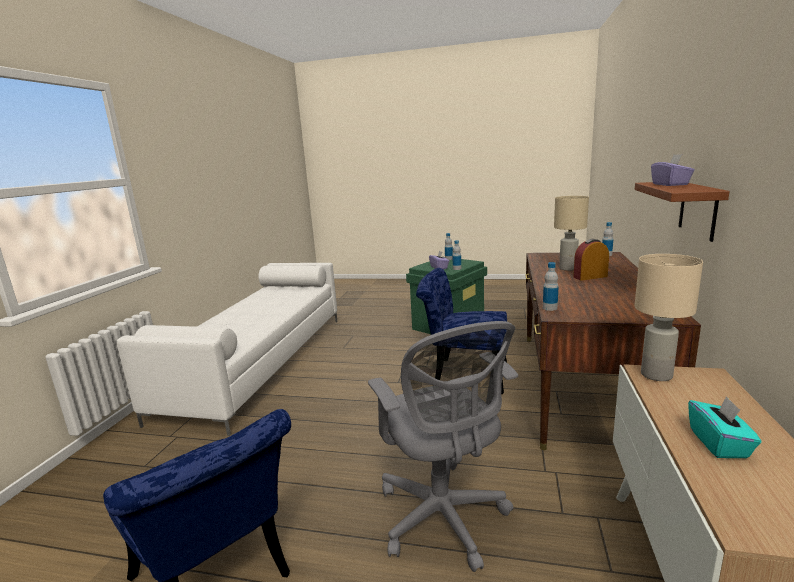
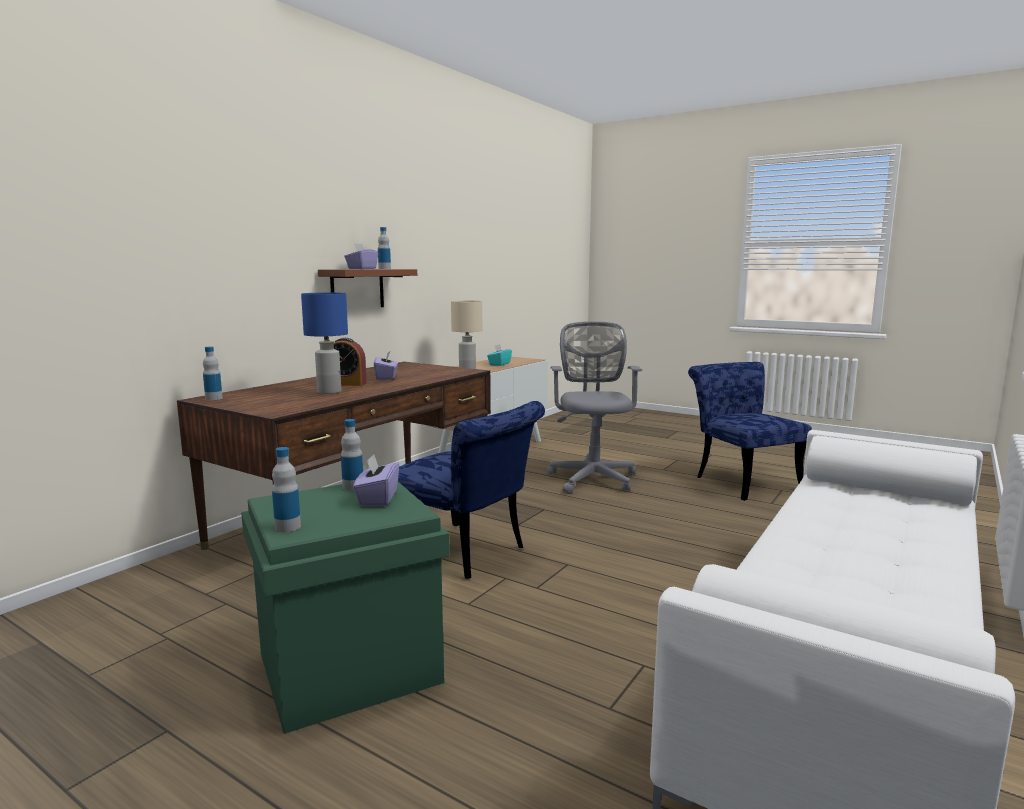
camera: 160 degrees left, 5 degrees down
(550, 308) = (463, 373): bottle -> bottle (384, 269)
(568, 268) = (328, 392): beige table lamp -> blue table lamp
(591, 289) = (386, 377): none -> purple tissue box

